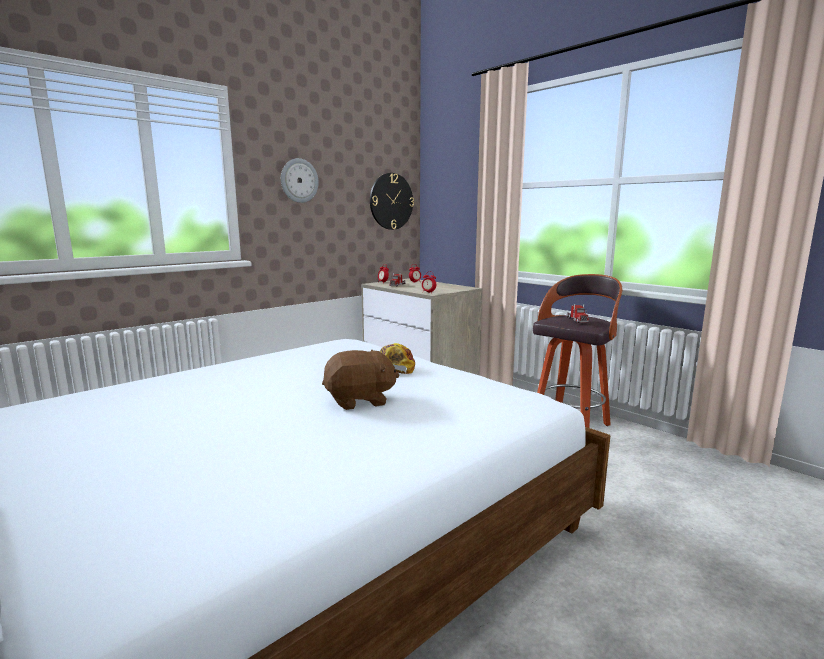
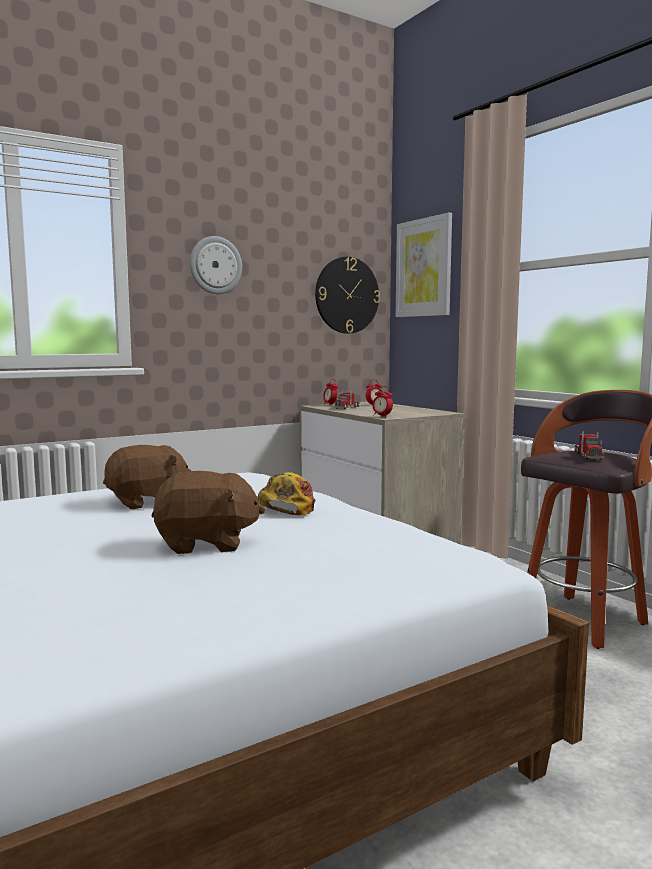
camera: 10 degrees right, 5 degrees down
(291, 368) = (147, 502): none -> brown plush toy
(447, 182) = (424, 268): none -> picture

